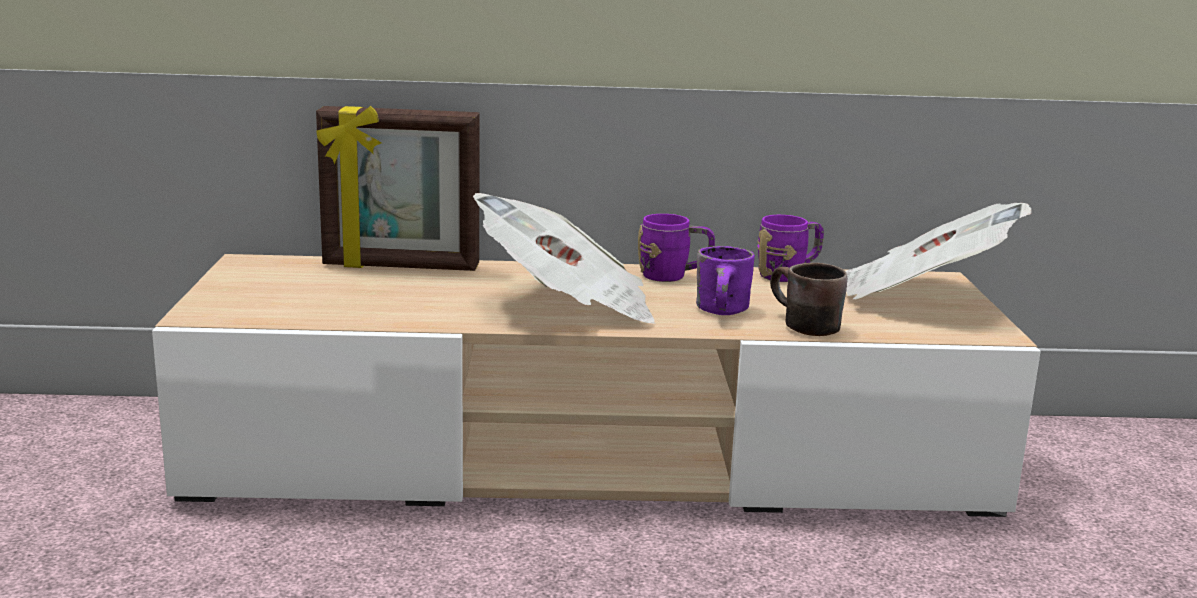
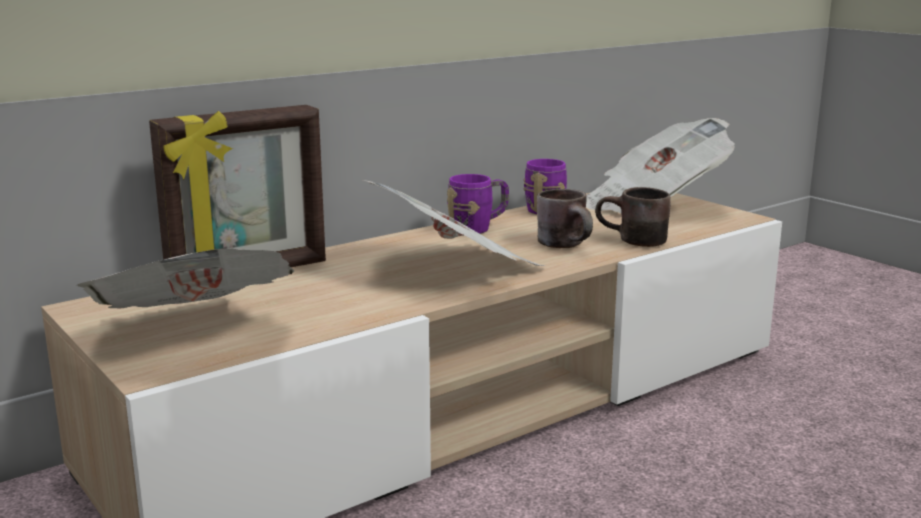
camera: 35 degrees left, 0 degrees up
(272, 300) = (195, 335): none -> newspaper
(726, 312) = (569, 245): purple mug -> brown mug

